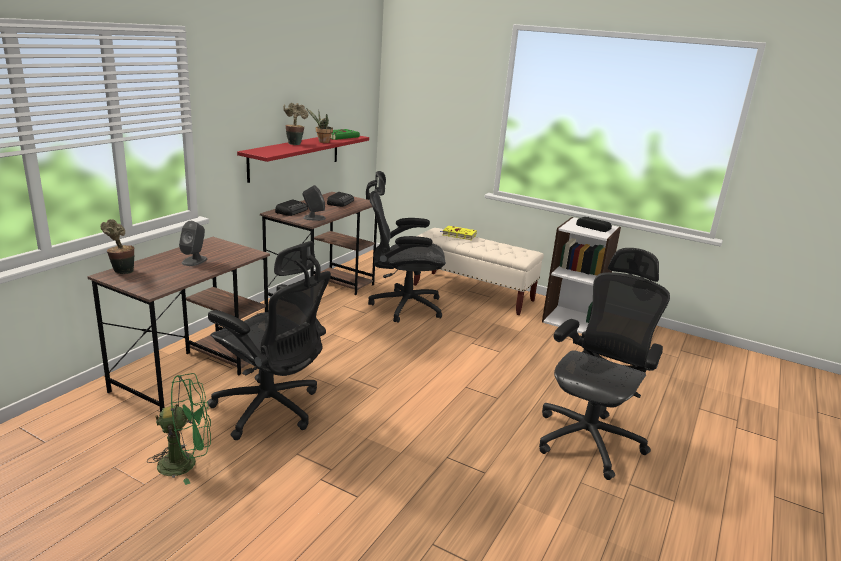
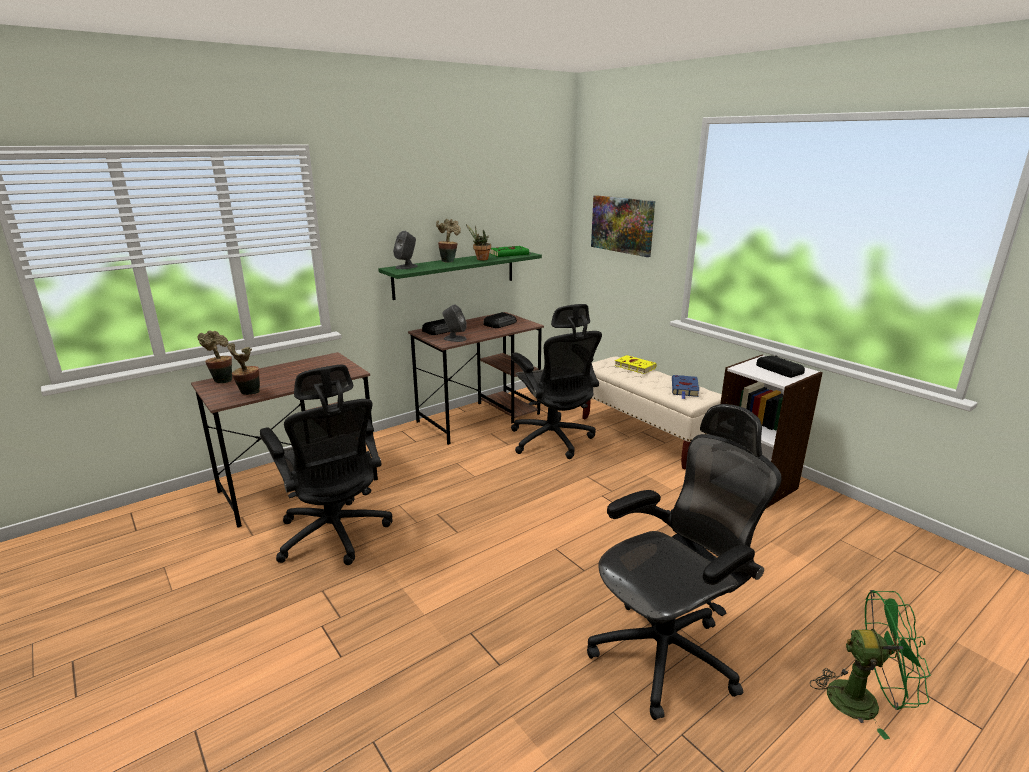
camera: 25 degrees right, 0 degrees up
(168, 280) = (248, 393): none -> potted plant
(186, 463) = (221, 577): green fan -> green fan (863, 700)
(194, 261) = (293, 375): grey speaker -> grey speaker (406, 267)
(295, 156) = (455, 274): red shelf -> green shelf
(402, 306) = (553, 442): office chair -> office chair turned 135 degrees counterclockwise
(434, 111) = (622, 225): none -> picture
(511, 249) = (685, 389): none -> blue book

